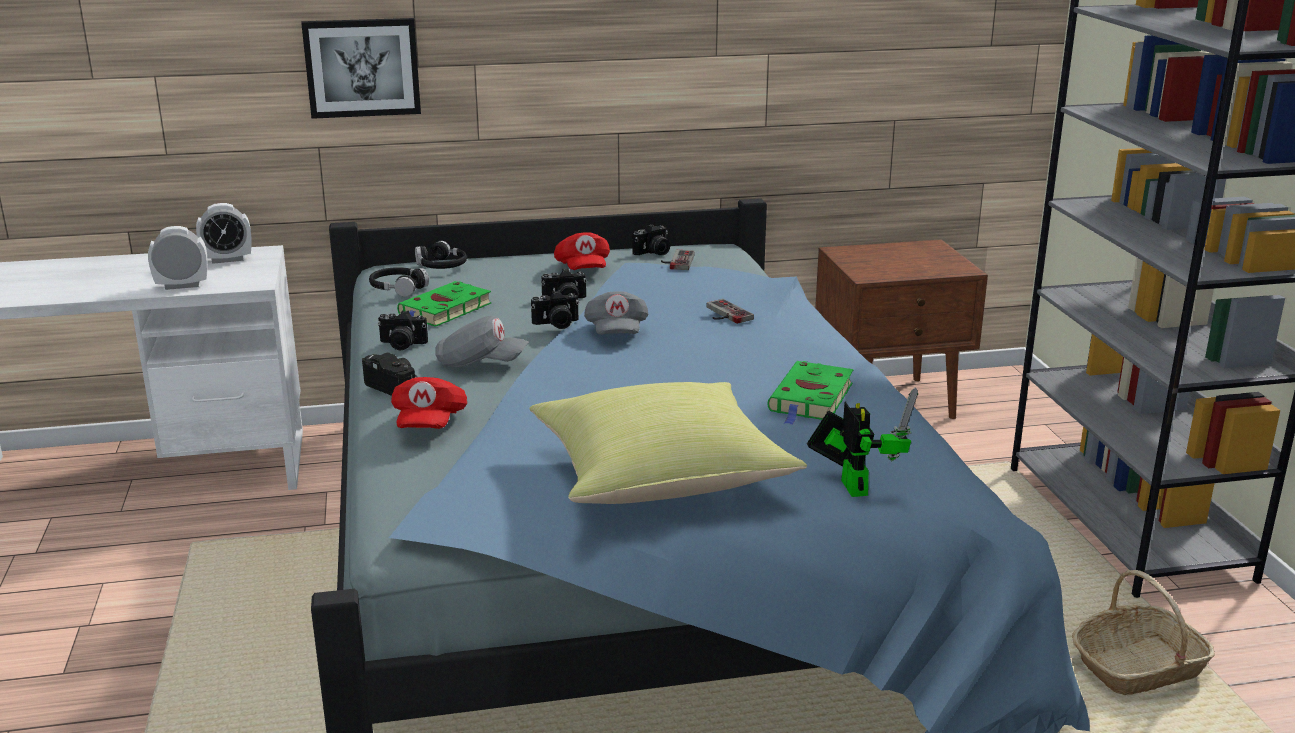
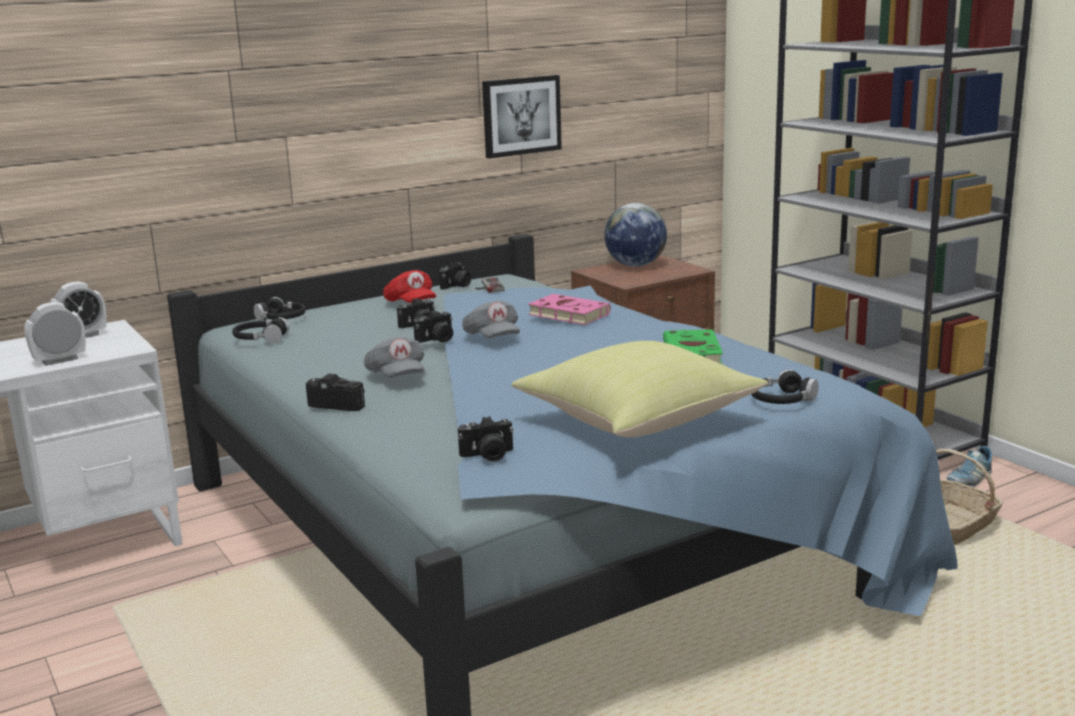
camera: 20 degrees left, 5 degrees down
(362, 67) = (188, 145): picture -> picture (521, 116)
(402, 345) = (310, 375): camera -> camera (488, 456)
(429, 423) = (400, 422): red cap -> none
(444, 310) = (321, 347): green book -> none
(480, 364) = (397, 377): grey cap -> grey cap turned 75 degrees clockwise
(724, 314) = (566, 314): game controller -> pink book
(852, 484) = (782, 400): toy robot -> black headphones
(898, 252) = (635, 265): none -> globe
(1212, 609) = (969, 480): none -> shoe

